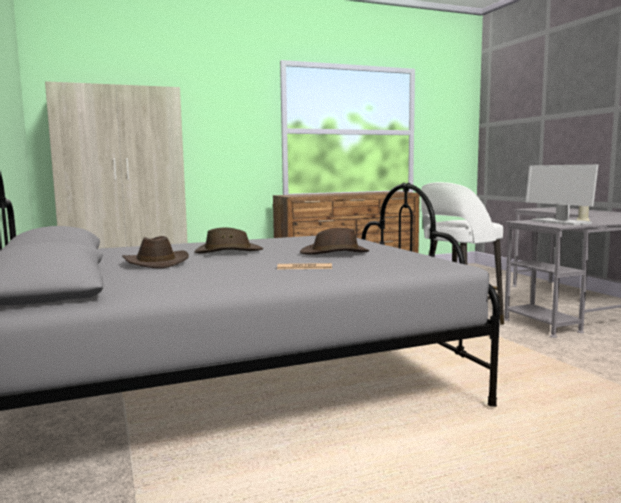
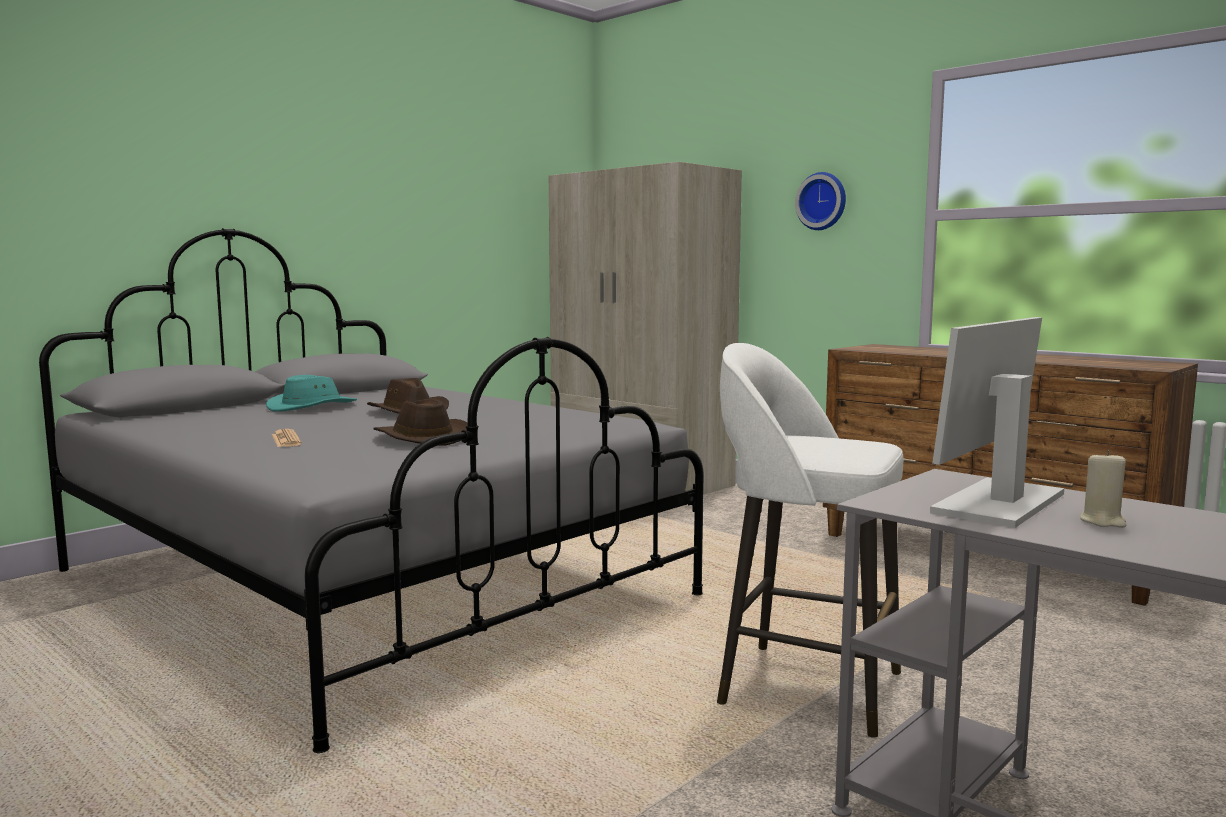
camera: 65 degrees right, 0 degrees up
(155, 263) = (312, 407): brown hat -> turquoise hat
(224, 119) = (822, 201): none -> wall clock

